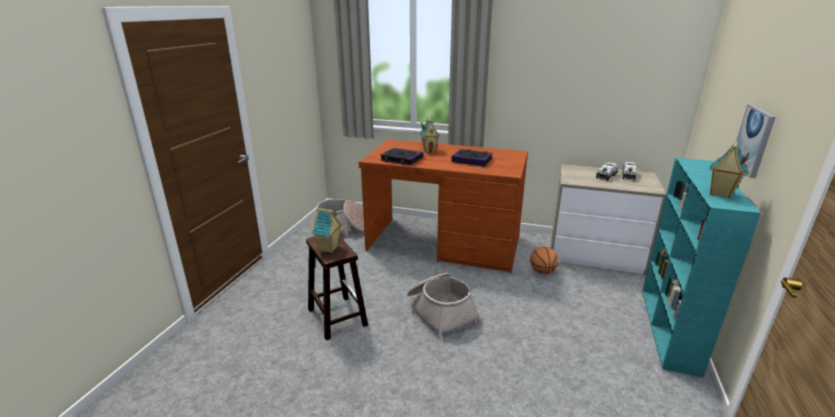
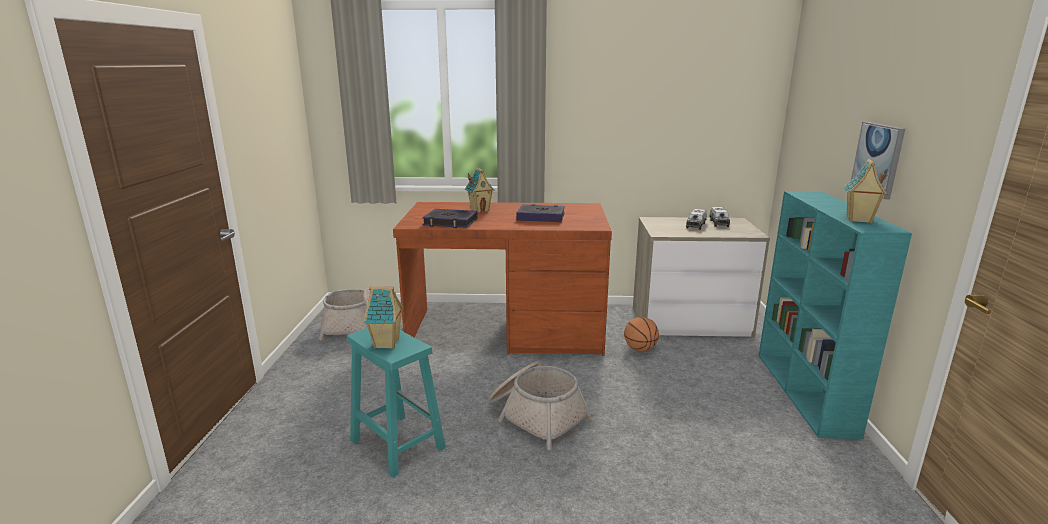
camera: 15 degrees left, 5 degrees down
(336, 316) = (396, 444): brown stool -> turquoise stool

